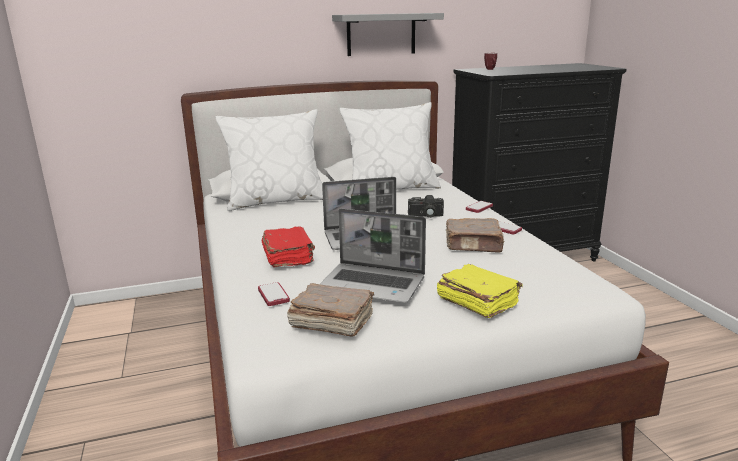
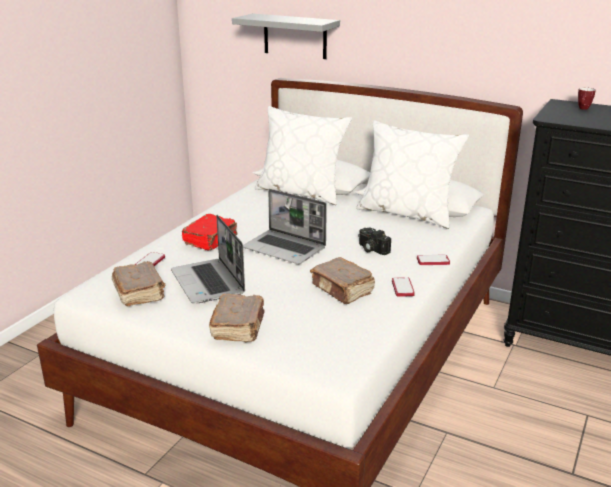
camera: 45 degrees right, 5 degrees up
(381, 34) = (469, 47): grey shelf -> grey shelf (295, 36)
(477, 302) = (239, 327): yellow book -> brown book

